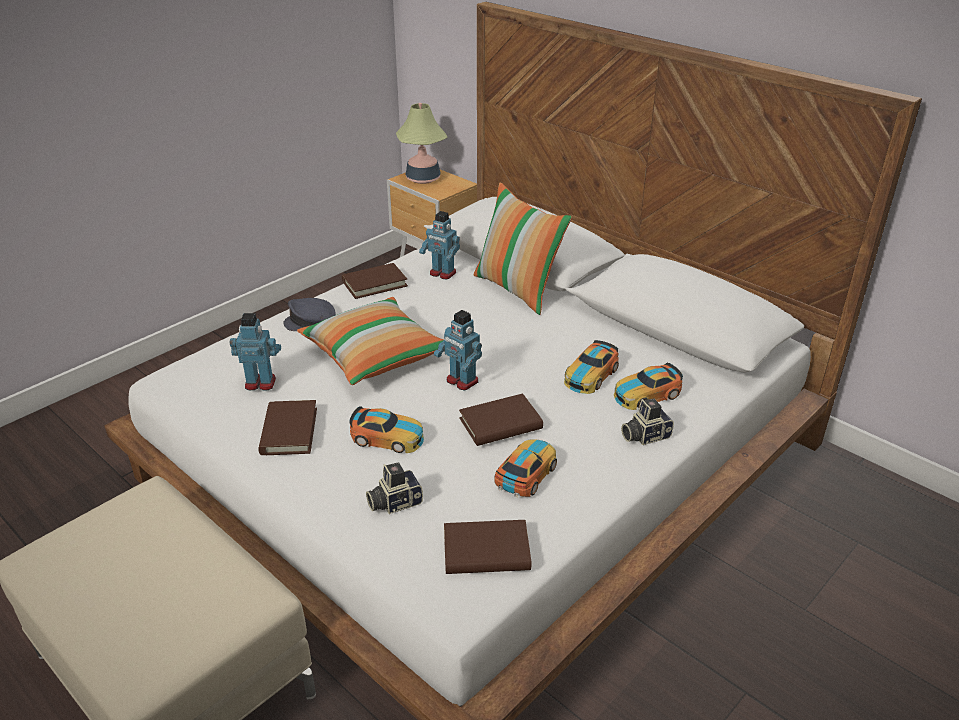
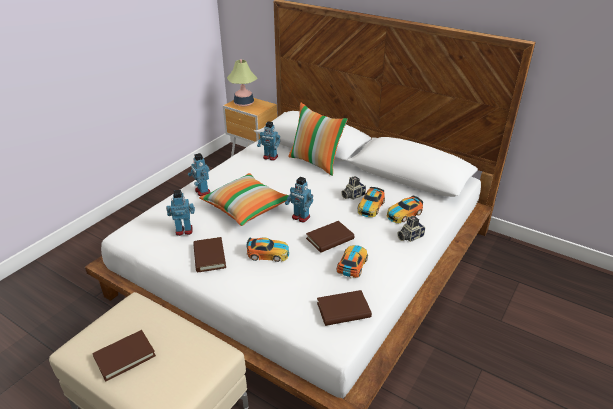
camera: 10 degrees left, 0 degrees up
(311, 321) = (202, 191): grey cap -> toy robot
(374, 284) = (232, 166): brown book -> brown book (125, 356)
(394, 502) = (283, 289): camera -> camera (352, 195)

